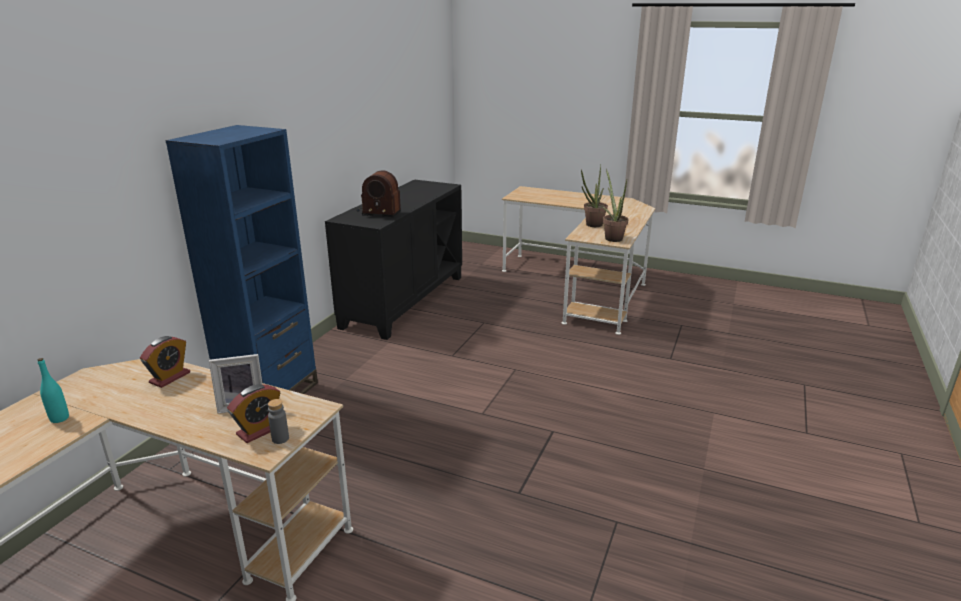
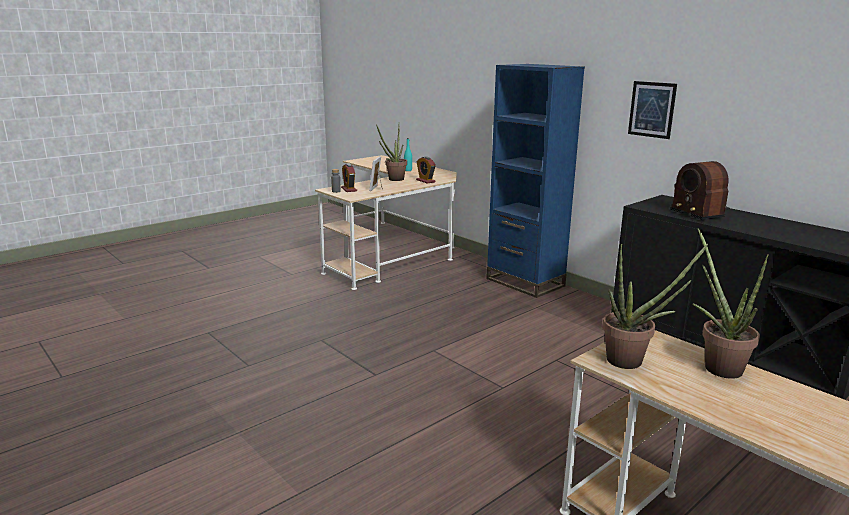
camera: 115 degrees right, 5 degrees down
(162, 409) = (393, 180): none -> potted plant
(297, 150) = (652, 109): none -> picture
(378, 211) = (698, 211): radio -> radio turned 60 degrees counterclockwise

